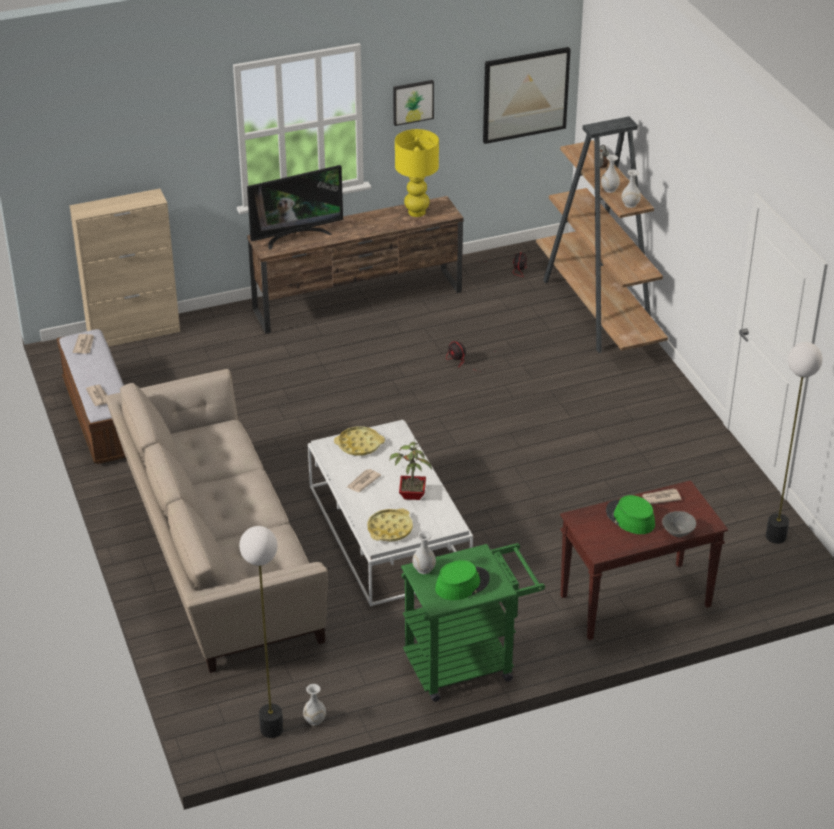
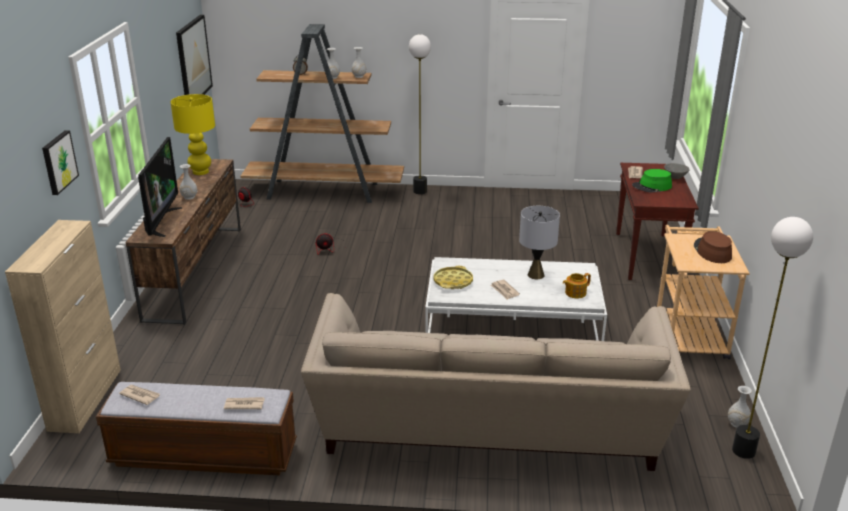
camera: 65 degrees left, 10 degrees down
(390, 529) = (575, 293): yellow tray -> teapot
(411, 495) = (536, 275): potted plant -> grey table lamp
(412, 101) = (156, 78): picture -> picture (58, 162)
(424, 569) = (687, 261): white vase -> white vase (189, 197)
(462, 584) = (712, 251): green hat -> brown hat
(468, 663) = (688, 334): green cart -> beige cart
(775, 536) = (606, 201): floor lamp -> floor lamp (420, 191)

